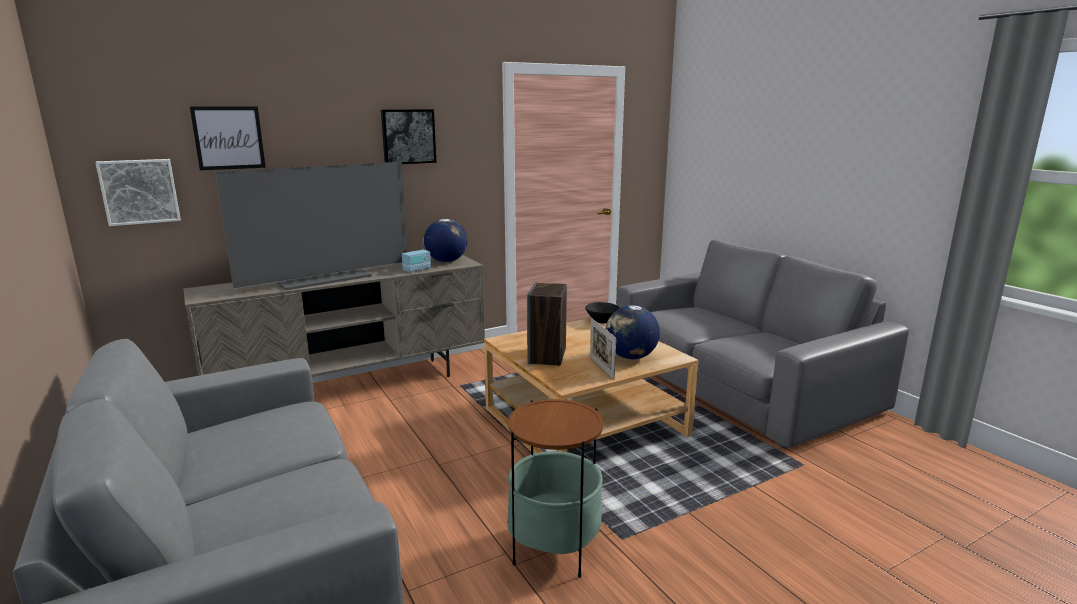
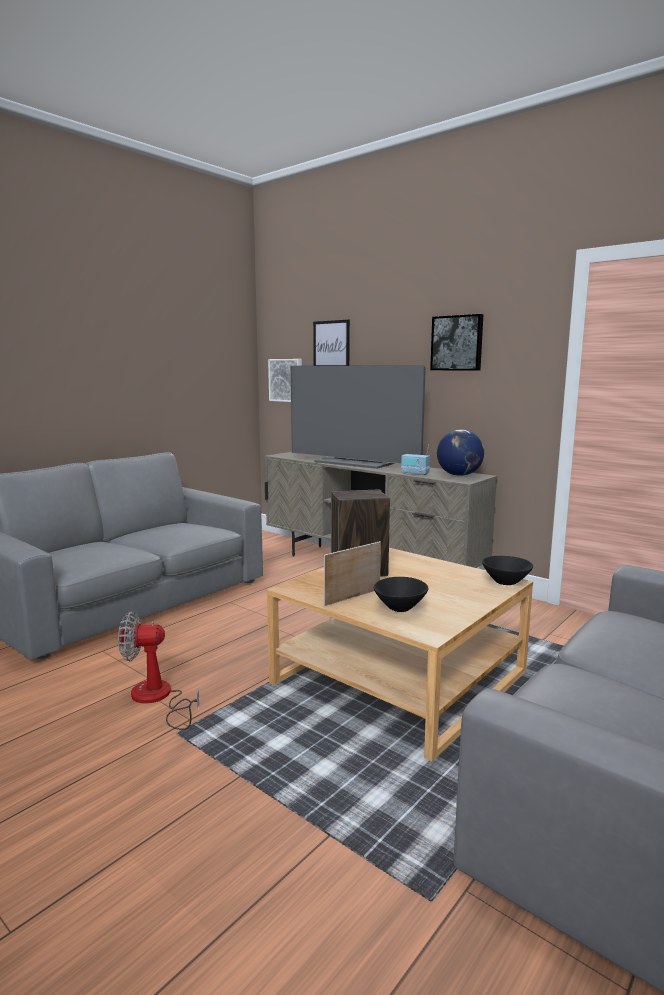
camera: 70 degrees right, 5 degrees down
(554, 548) = (158, 699): side table -> fan
(630, 357) = (399, 607): globe -> black bowl

